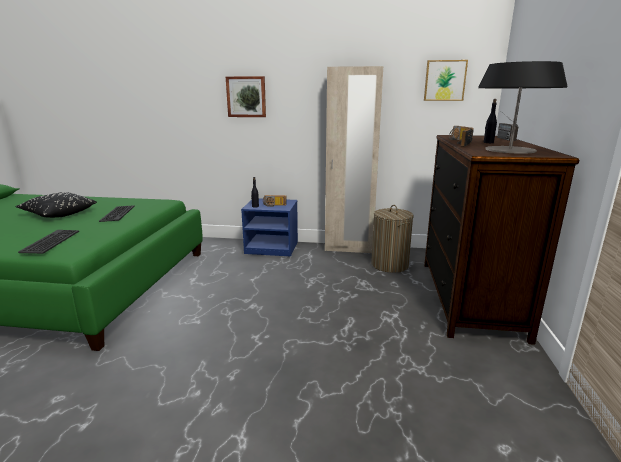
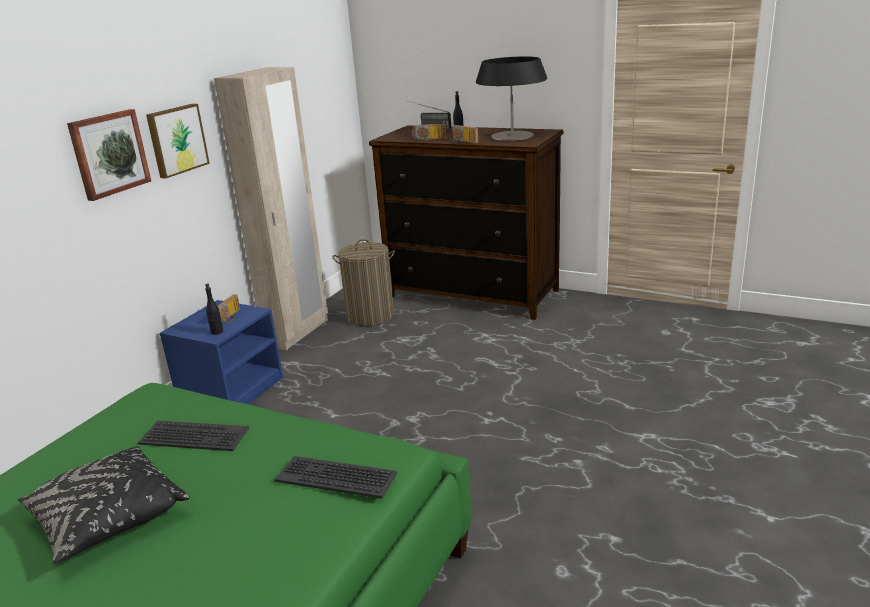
camera: 70 degrees left, 5 degrees up
(444, 80) = (317, 73): picture -> picture (176, 140)

